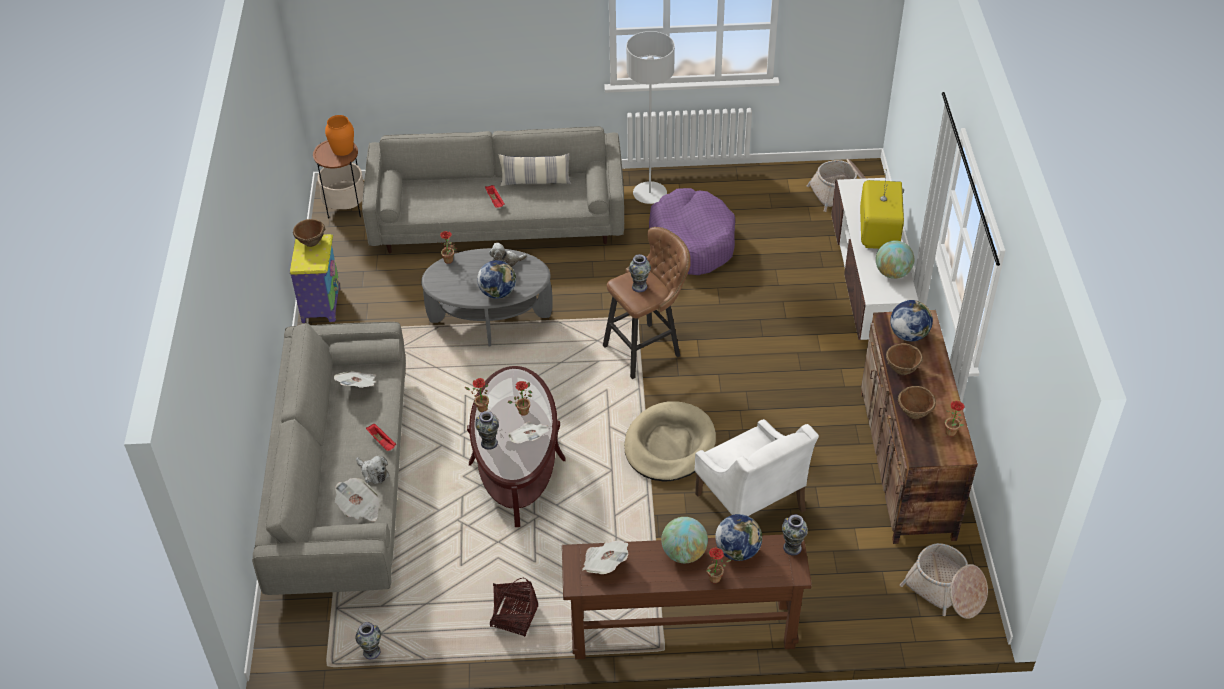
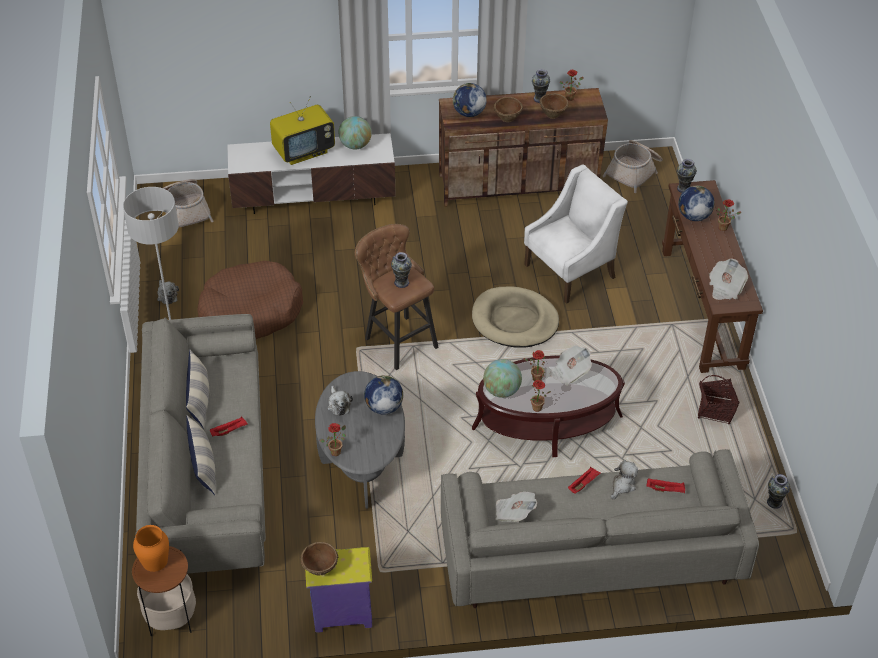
camera: 95 degrees left, 0 degrees up
(360, 508) = (665, 490): newspaper -> red tray
(458, 187) = (203, 465): none -> pillow
(489, 443) = (578, 399): vase -> vase (540, 99)
(684, 553) = (703, 244): globe -> globe (501, 391)
(691, 242) = (250, 312): purple dog bed -> brown dog bed
(716, 186) = (167, 295): none -> plush toy
(878, 233) = (304, 151): television -> television turned 150 degrees clockwise

